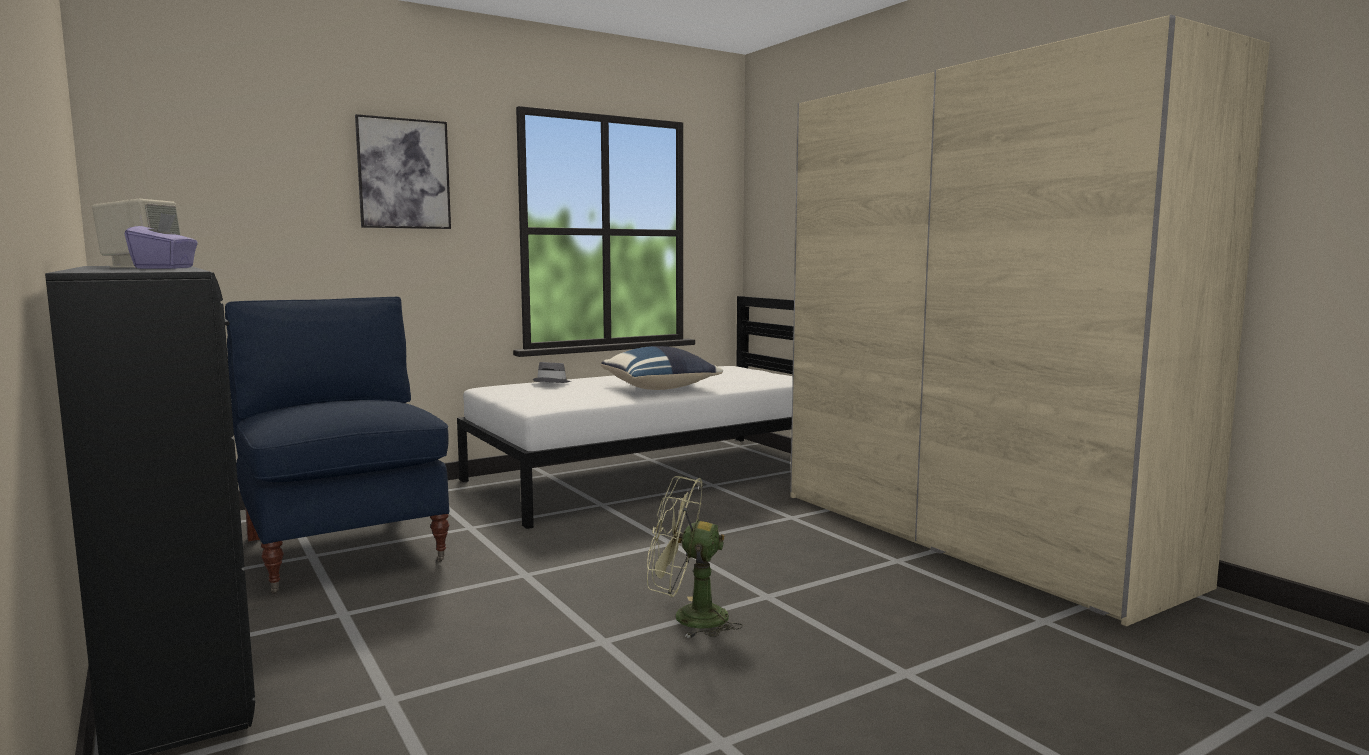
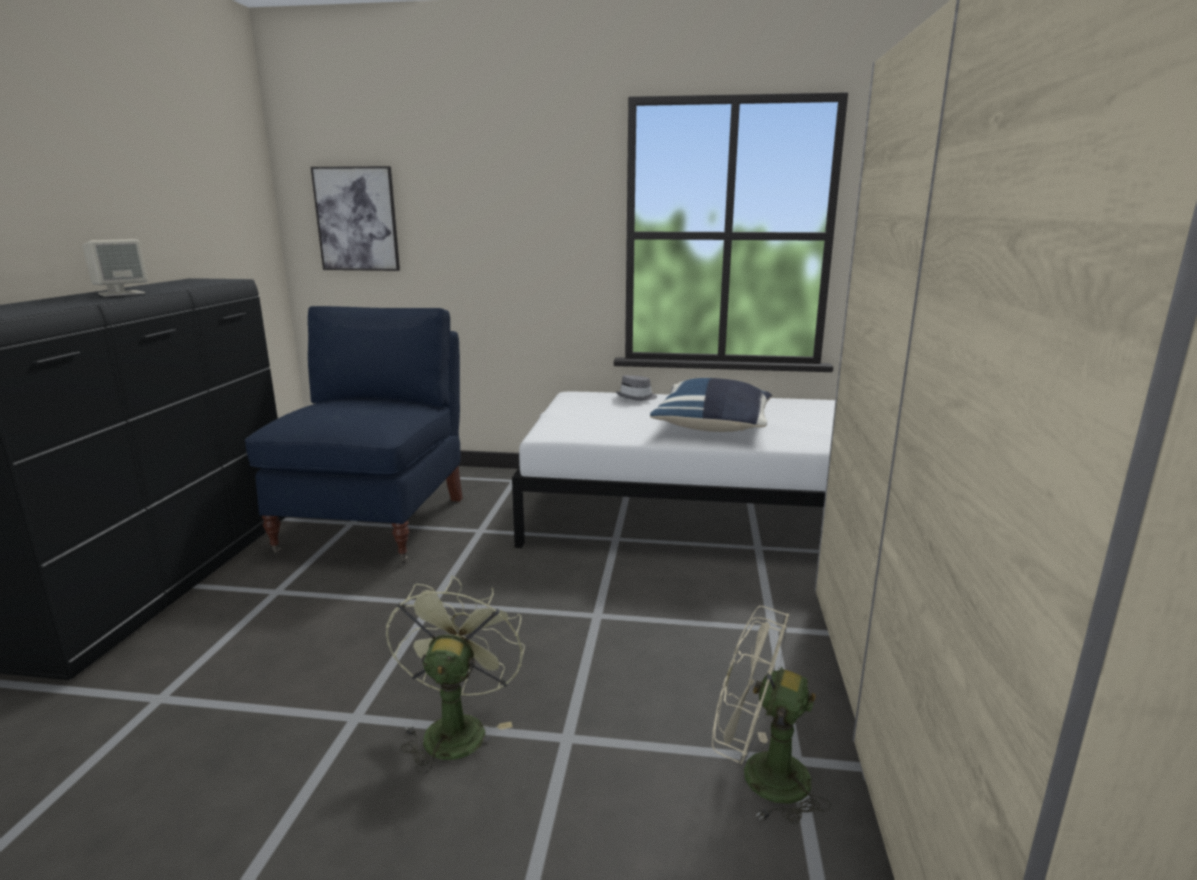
camera: 40 degrees right, 10 degrees up
(165, 268) = (69, 304): purple tissue box -> none
(404, 174) = (510, 180): picture -> picture (357, 219)
(688, 618) = (456, 727): green fan -> green fan turned 45 degrees clockwise
(892, 571) = (759, 776): none -> beige fan

